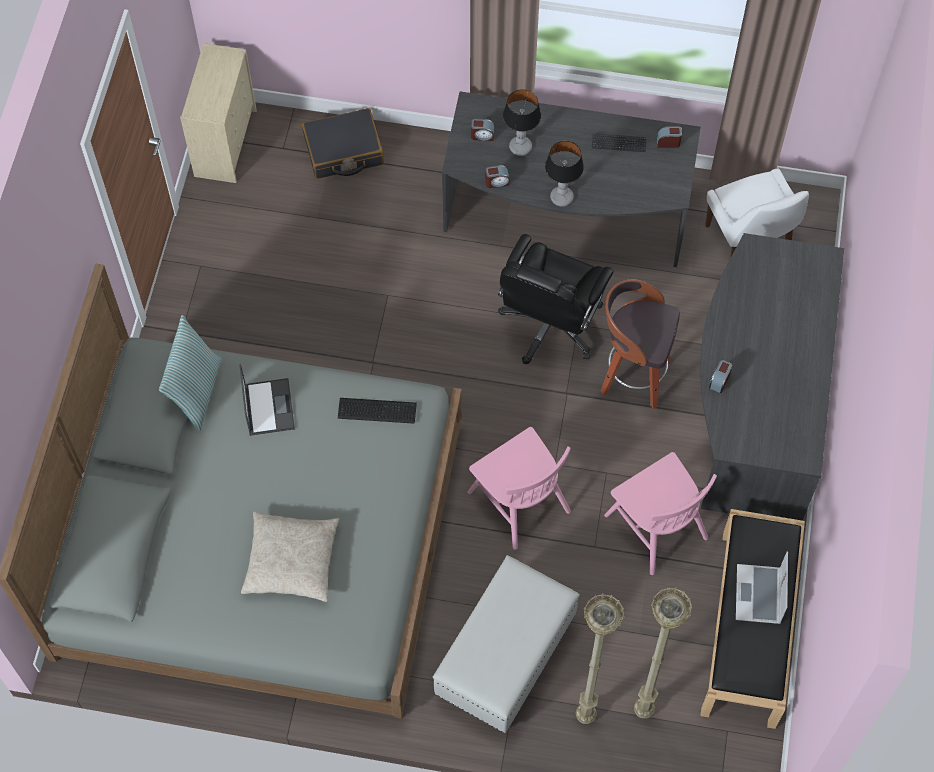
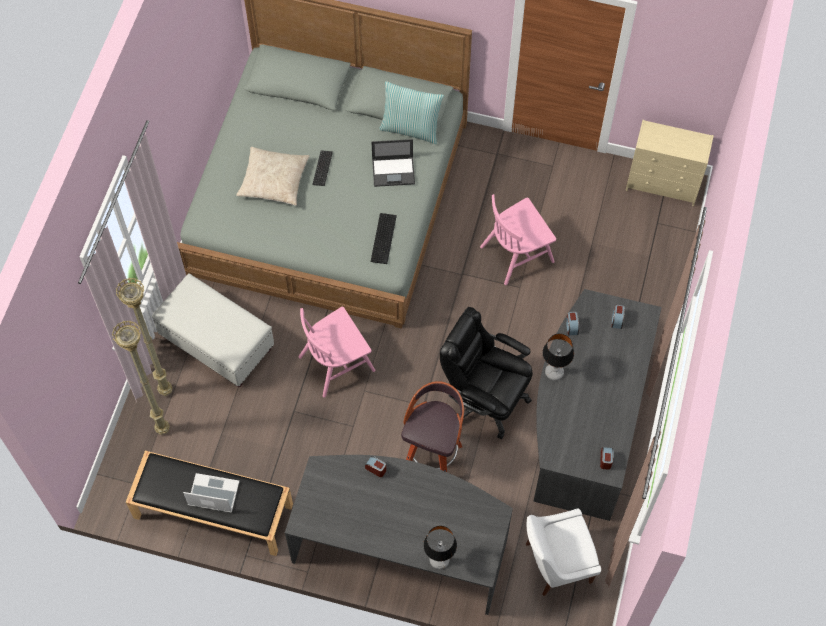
camera: 95 degrees right, 0 degrees up
(343, 151) = (653, 264): black suitcase -> none
(520, 147) = (605, 346): table lamp -> table lamp (439, 560)
(618, 143) = (606, 421): keyboard -> keyboard (322, 168)
(655, 526) = (304, 456): pink chair -> pink chair (517, 253)

